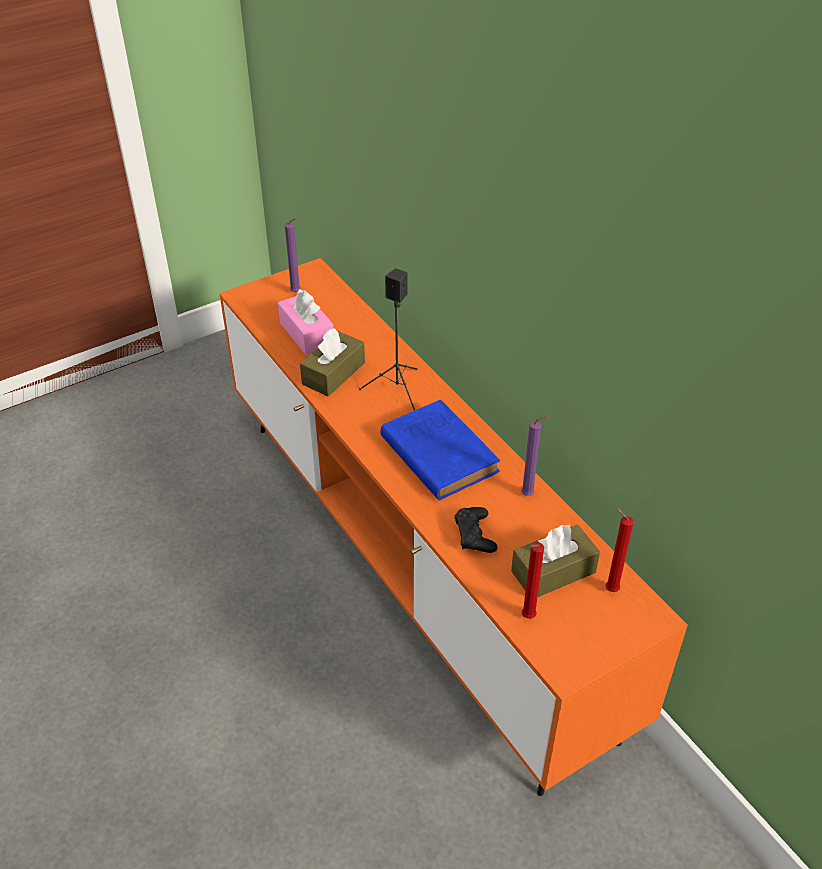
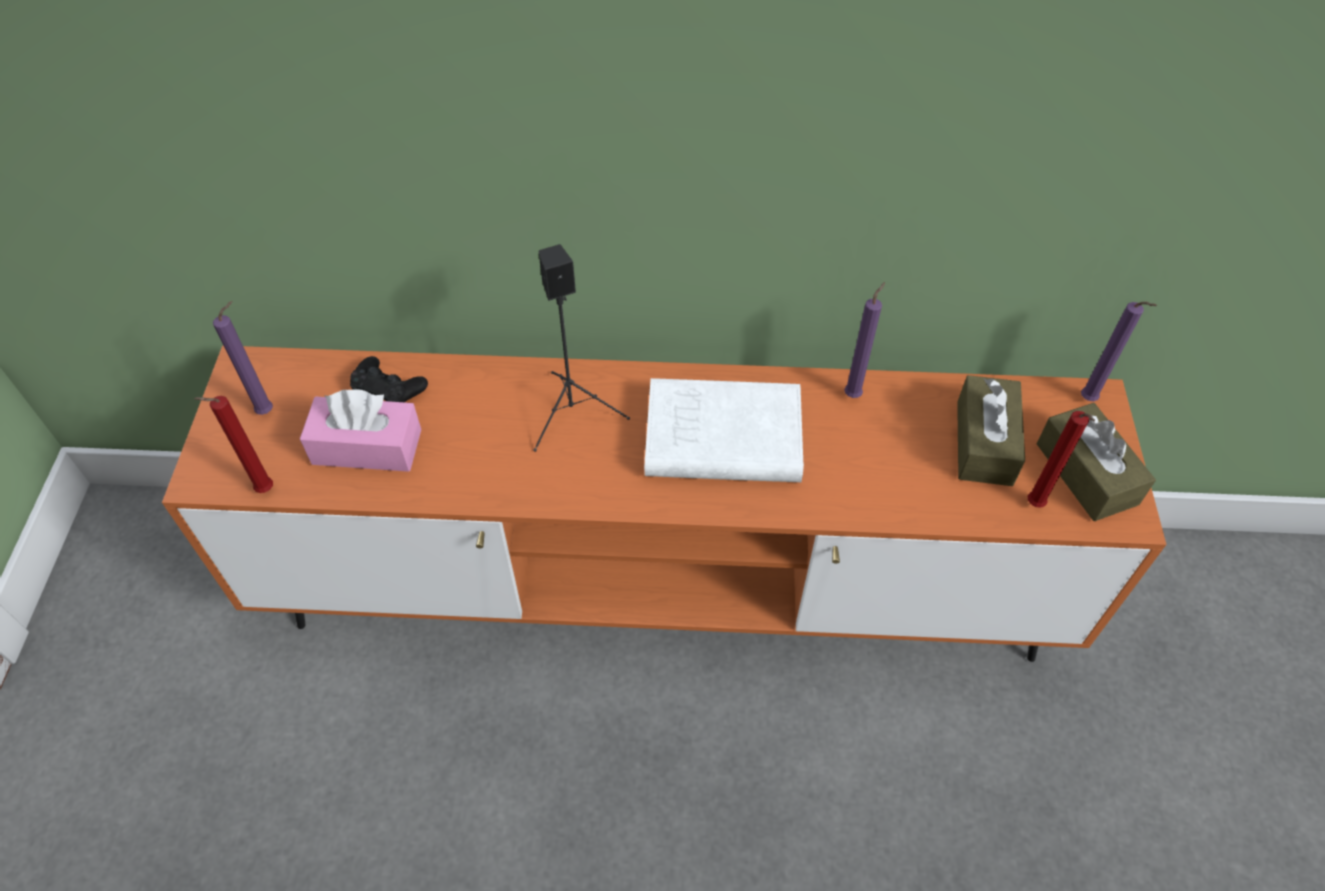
camera: 55 degrees left, 10 degrees up
(333, 373) = (477, 461): brown tissue box -> brown tissue box (1086, 473)
(437, 453) = (718, 438): blue book -> white book
(474, 535) = (880, 480): black game controller -> black game controller (388, 389)
(609, 589) = (1039, 411): red candle -> red candle (262, 490)
(647, 613) = (1090, 401): none -> purple candle

